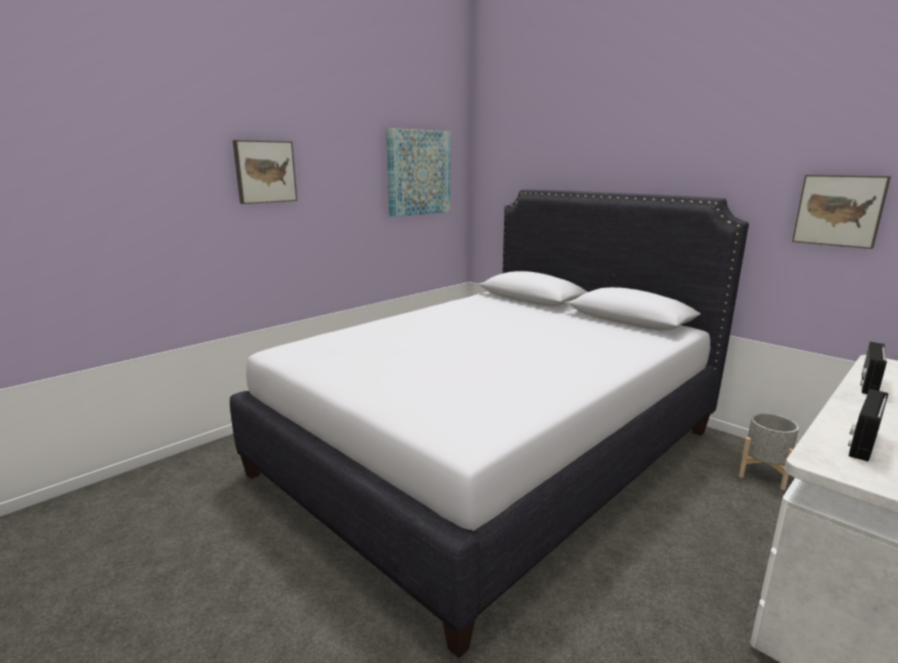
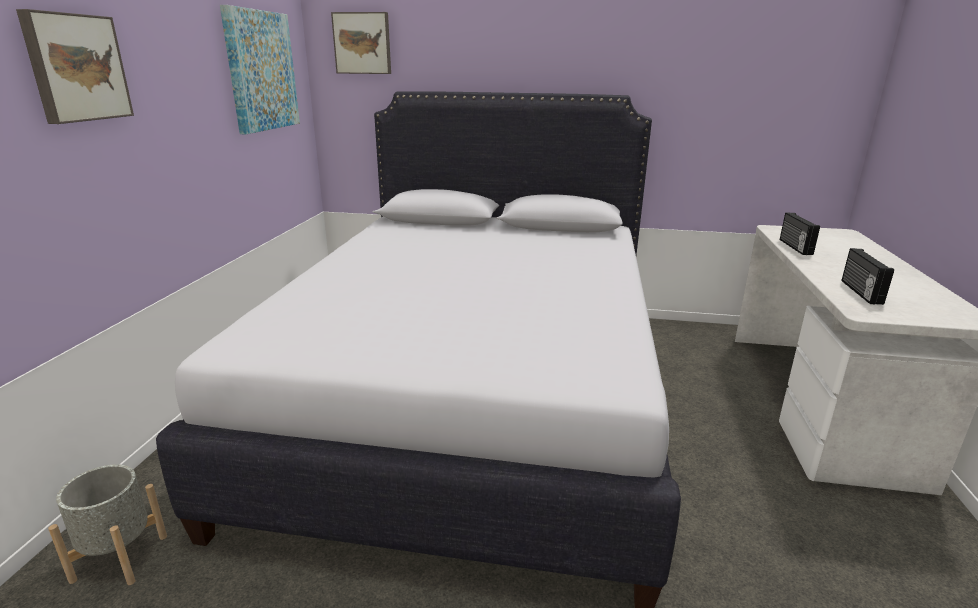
camera: 35 degrees left, 5 degrees up
(764, 474) = (691, 343): grey planter -> grey planter (120, 557)
(839, 210) = (721, 103): picture -> picture (362, 43)

